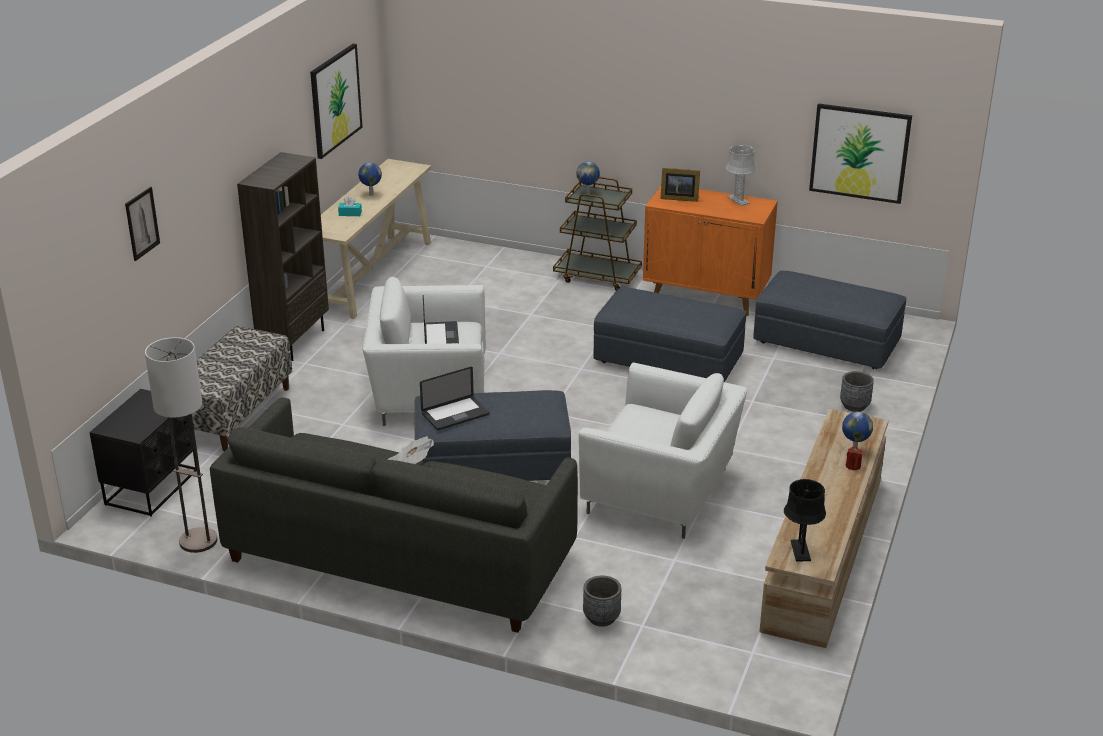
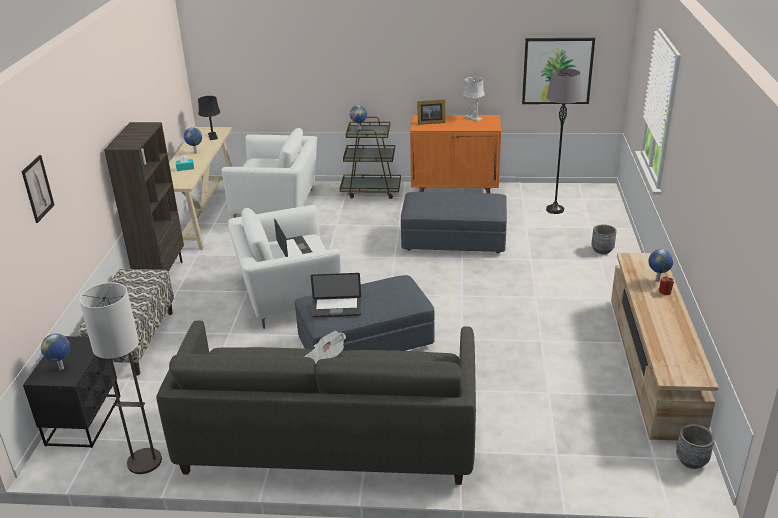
camera: 15 degrees left, 0 degrees up
(132, 423) = (62, 368): none -> globe
(335, 100) = (158, 80): picture -> none
(455, 414) = (336, 308): laptop -> laptop turned 45 degrees clockwise
(601, 618) = (521, 455): grey planter -> grey planter (691, 461)
(662, 492) = (507, 339): white armchair -> white armchair (277, 206)
(800, 551) = (676, 367): black table lamp -> black table lamp (213, 136)
(826, 342) = (555, 209): grey ottoman -> grey floor lamp

